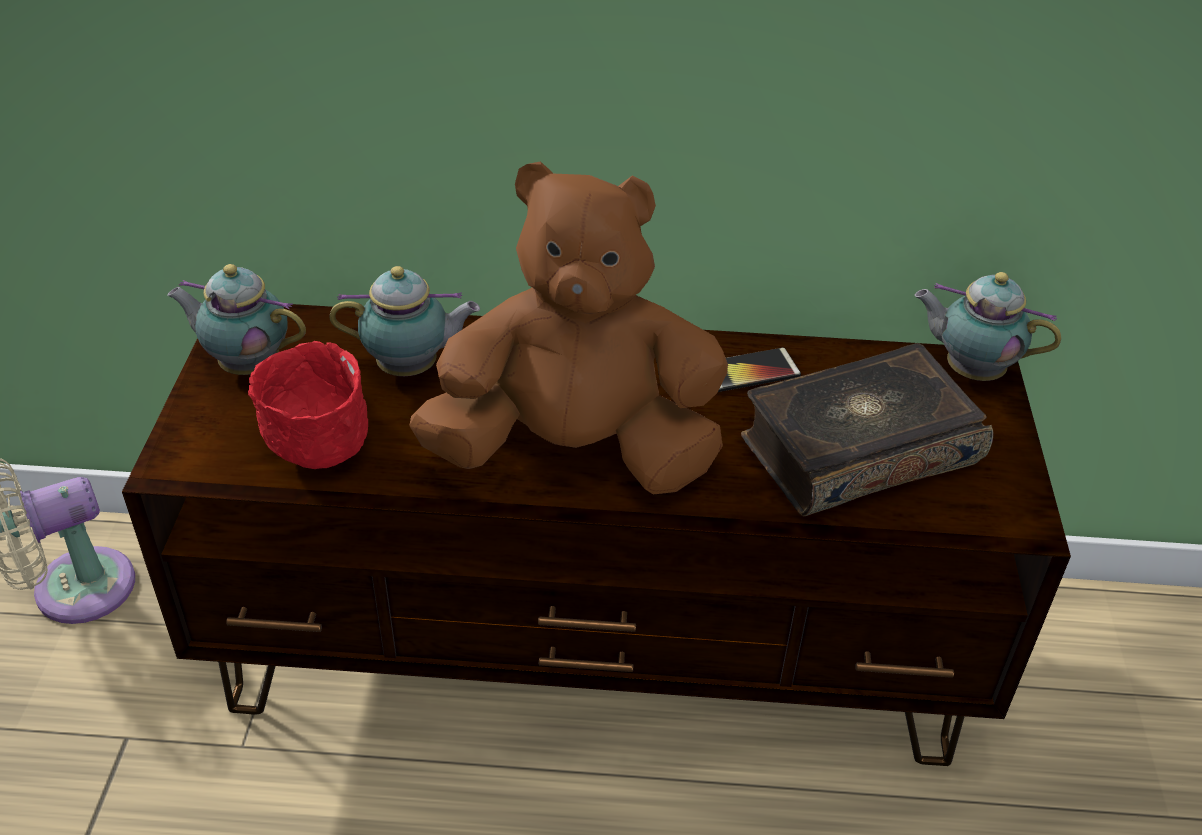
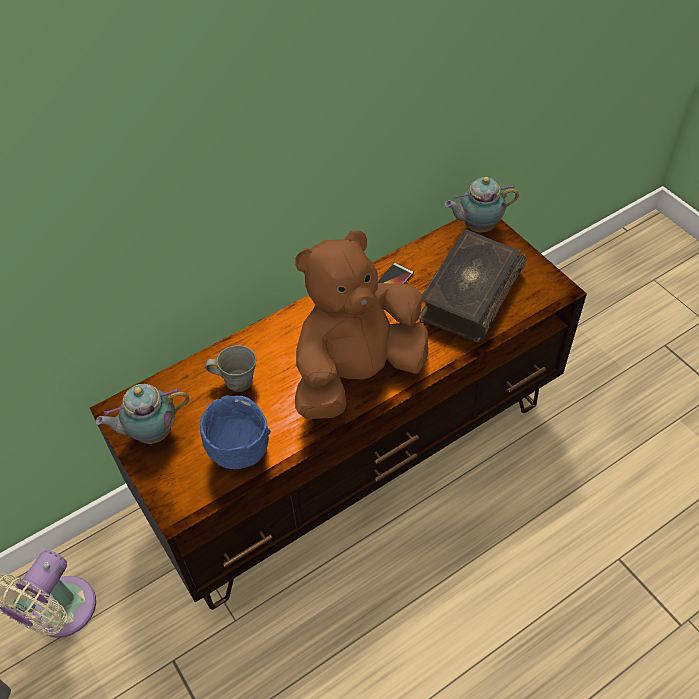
camera: 35 degrees left, 10 degrees up
(320, 448) = (239, 451): red bowl -> blue bowl
(412, 368) = (237, 381): teapot -> grey mug

